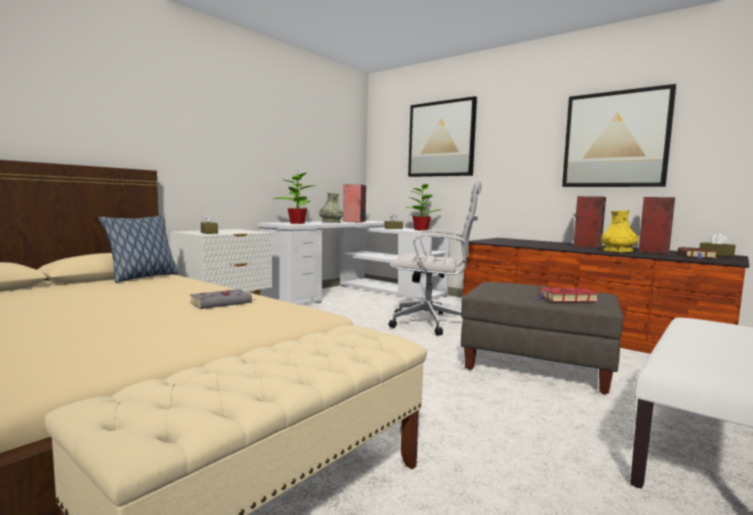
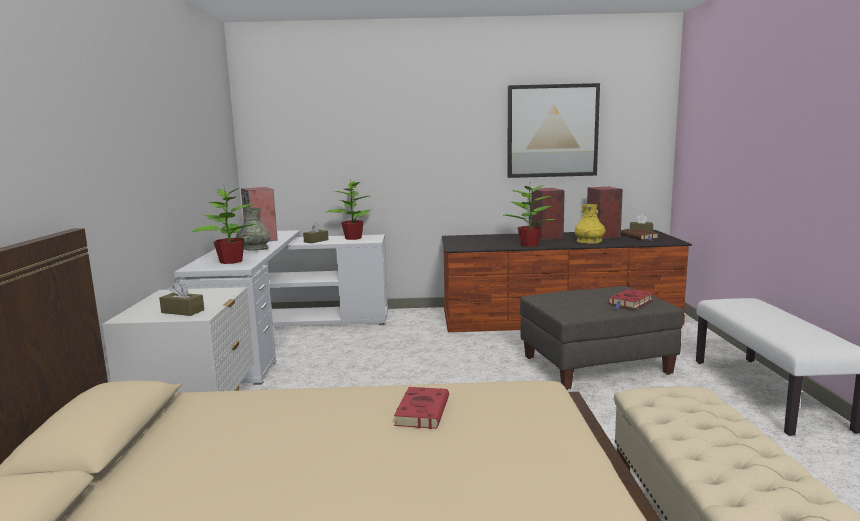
camera: 40 degrees left, 5 degrees up
(142, 278) = (174, 416): pillow -> none
(222, 303) = (422, 411): grey book -> red book
(432, 324) = (445, 351): white office chair -> none
(441, 139) = (357, 122): picture -> none
(546, 246) = (530, 245): none -> potted plant

